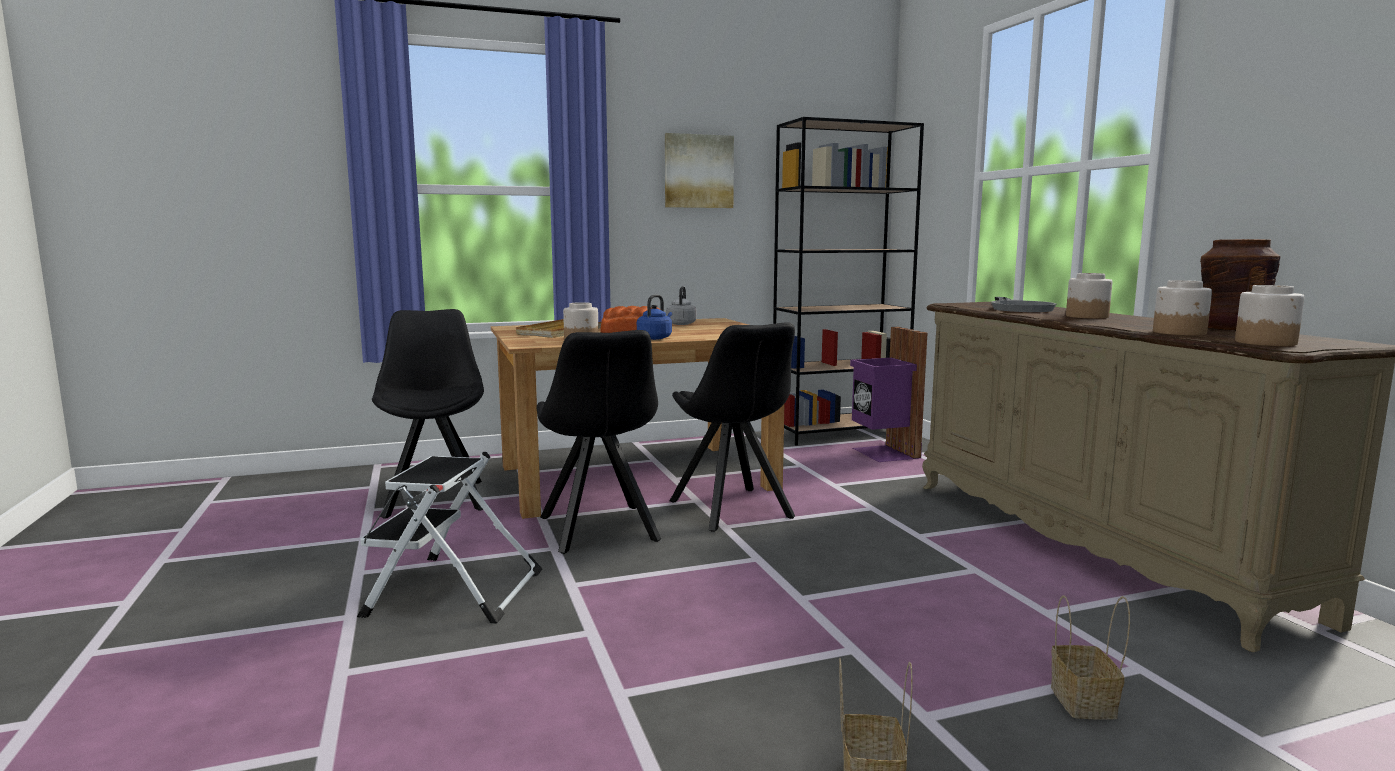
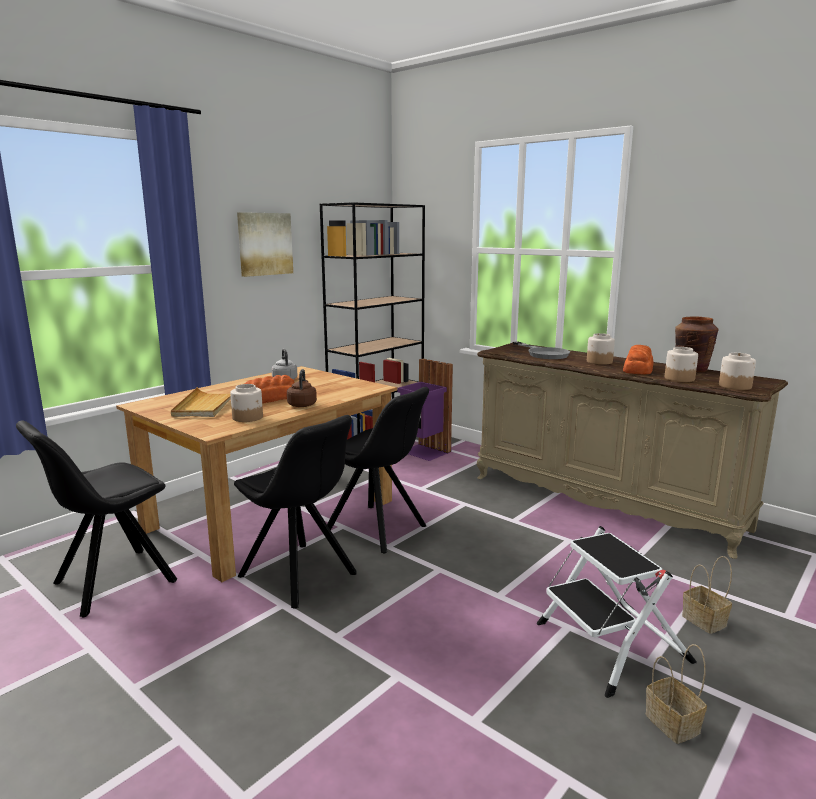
camera: 30 degrees left, 5 degrees up
(436, 498) = (113, 582): black chair -> black chair turned 90 degrees counterclockwise
(453, 589) = (244, 675): step ladder -> step ladder (612, 645)
(655, 338) = (302, 404): blue kettle -> brown kettle
(1134, 323) = (638, 368): none -> bread

